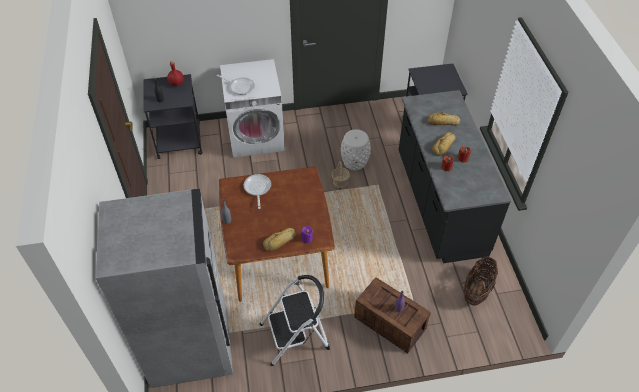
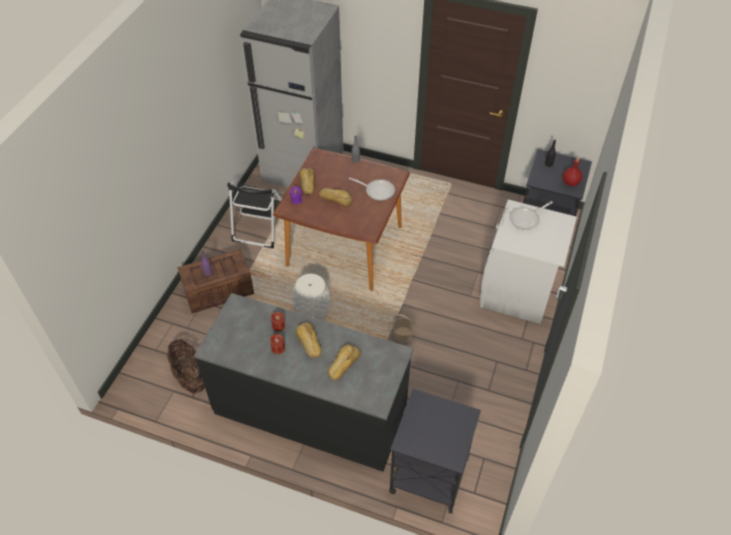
camera: 120 degrees right, 0 degrees up
(286, 212) = (335, 199): none -> bread
(354, 162) = (423, 363): white stool -> white stool (312, 311)

